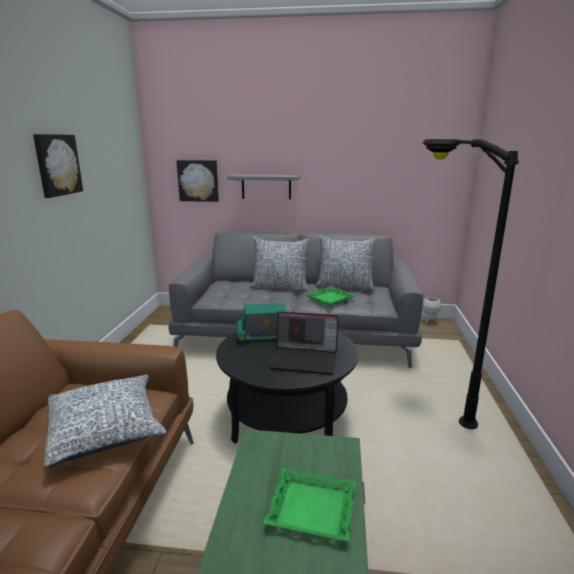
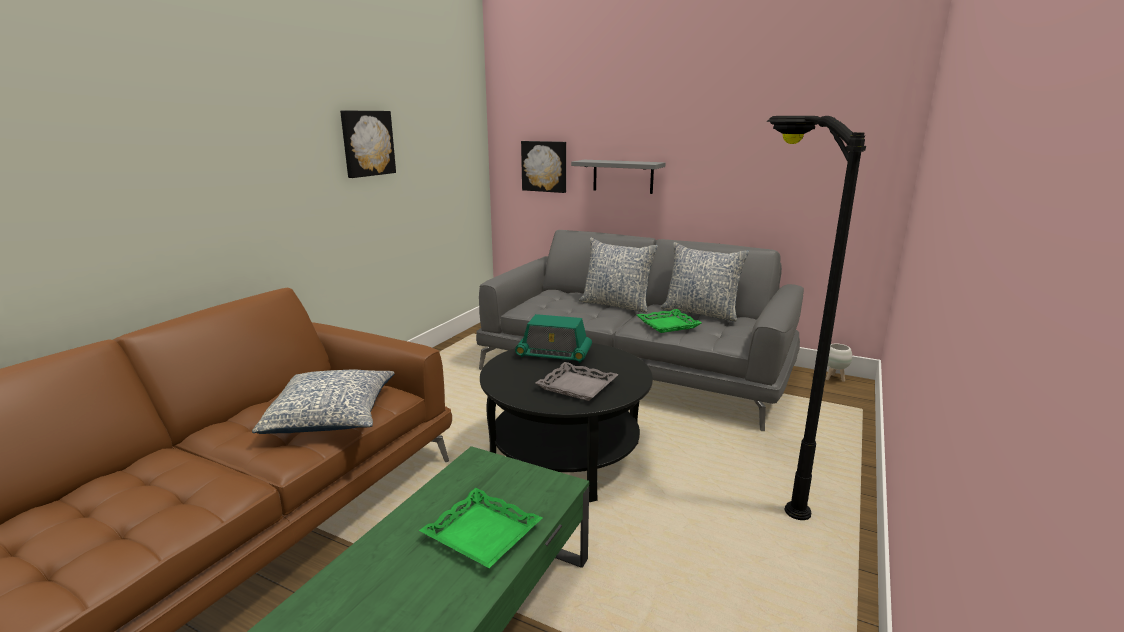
camera: 20 degrees right, 0 degrees up
(305, 359) = (577, 386): laptop -> grey tray

